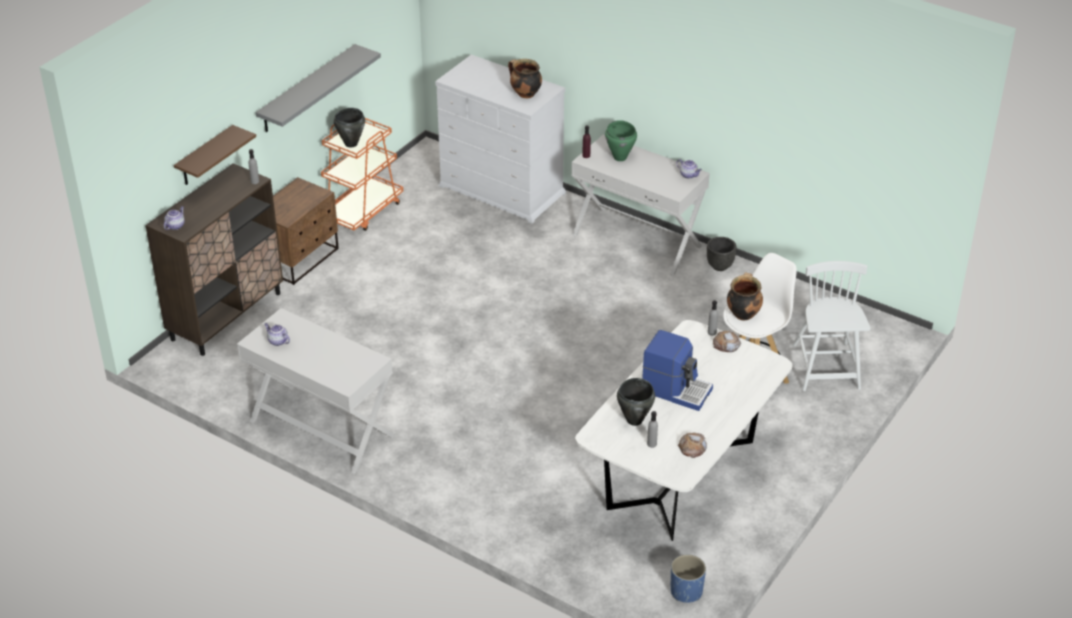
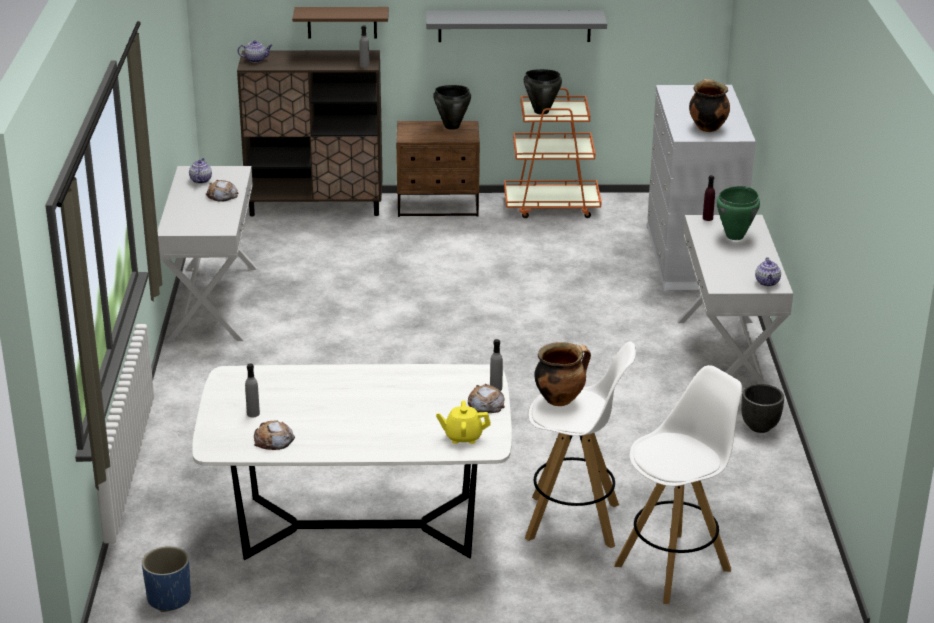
camera: 55 degrees right, 10 degrees down
(316, 340) = (222, 195): none -> bread
(634, 420) = (282, 390): black cooking pot -> black cooking pot (451, 126)
(676, 390) = (365, 399): coffee machine -> none
(756, 369) = (463, 437): none -> yellow teapot
(826, 368) = (674, 567): white chair -> white stool

